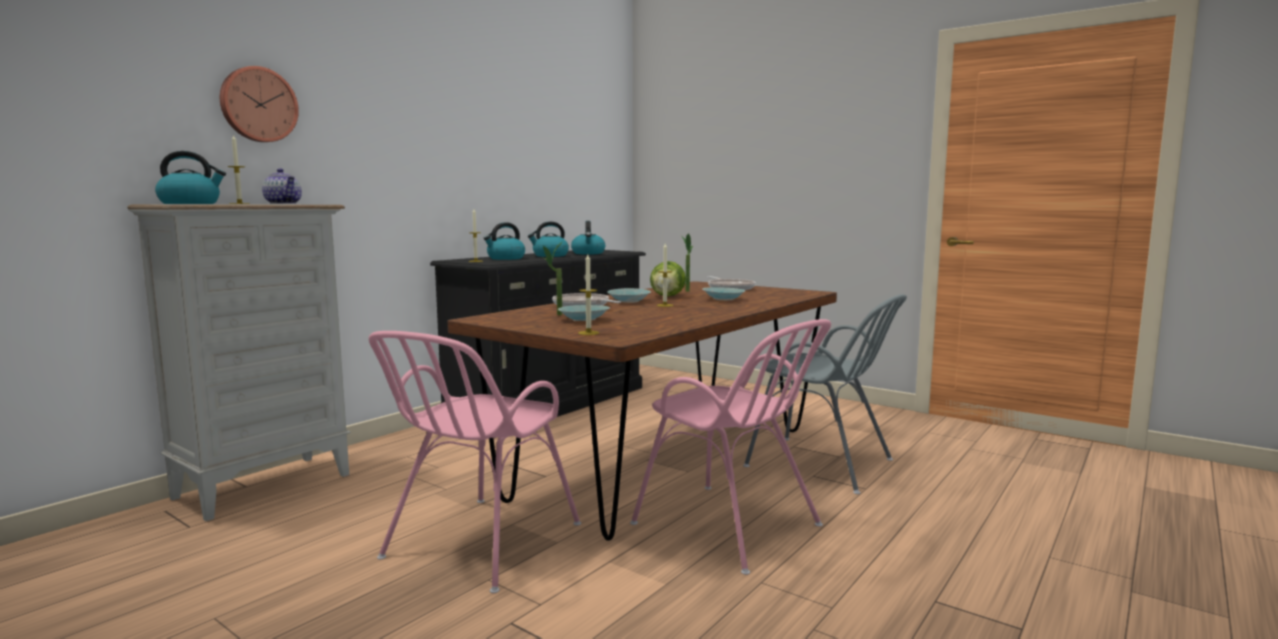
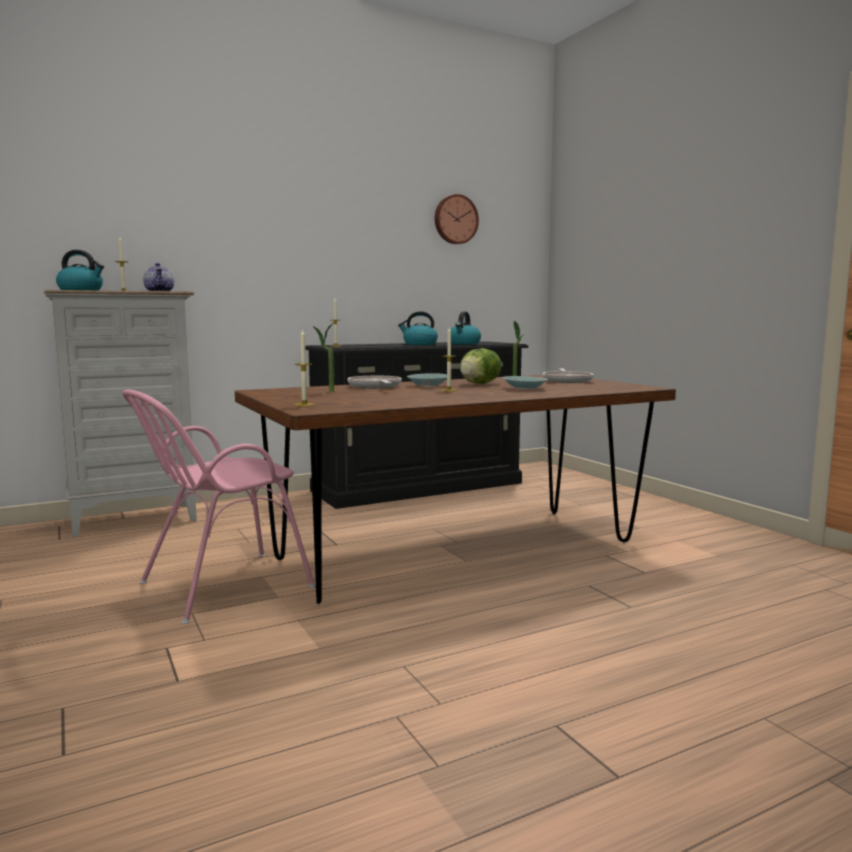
camera: 25 degrees right, 0 degrees up
(258, 105) = (150, 212): wall clock -> wall clock (455, 219)
(505, 258) = (370, 345): kettle -> none
(582, 320) = (335, 396): turquoise bowl -> none
(732, 527) = (441, 614): pink chair -> none
(825, 464) = (617, 577): grey chair -> none

